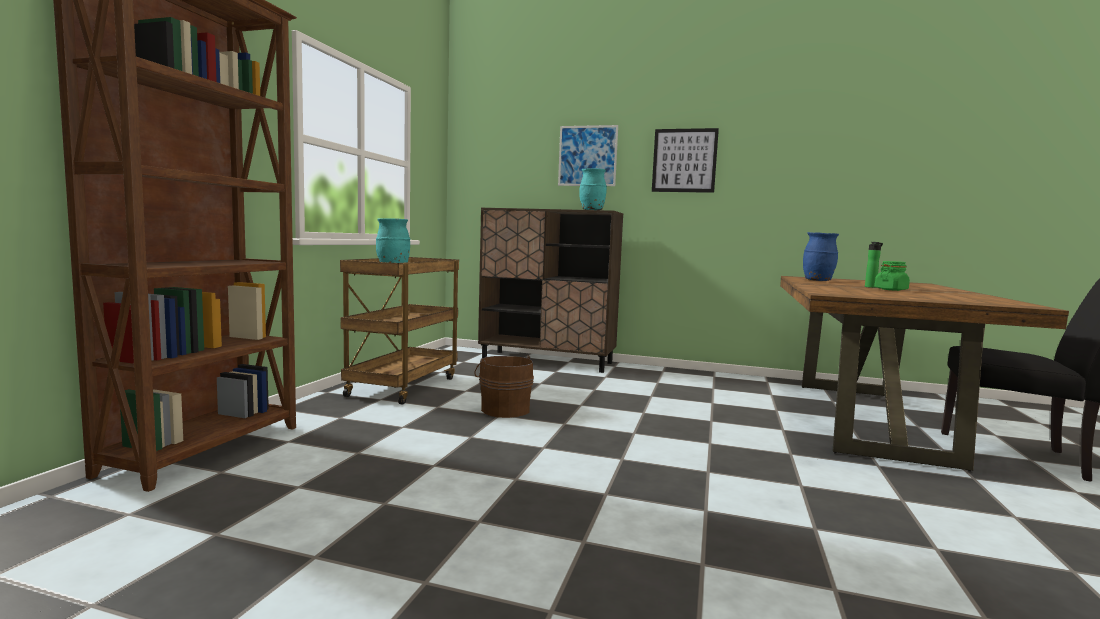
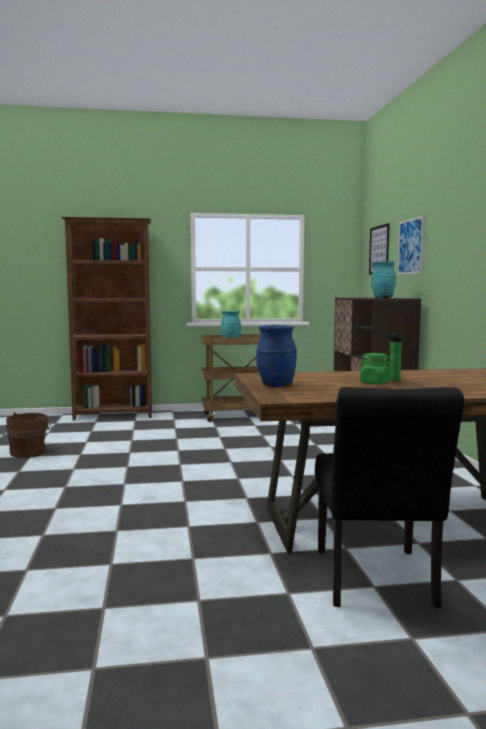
camera: 65 degrees right, 0 degrees up
(504, 409) = (231, 436): brown bucket -> brown bucket (30, 452)
(684, 160) = (455, 243): picture -> picture (379, 250)
(818, 280) = (441, 373): blue vase -> blue vase (276, 386)

